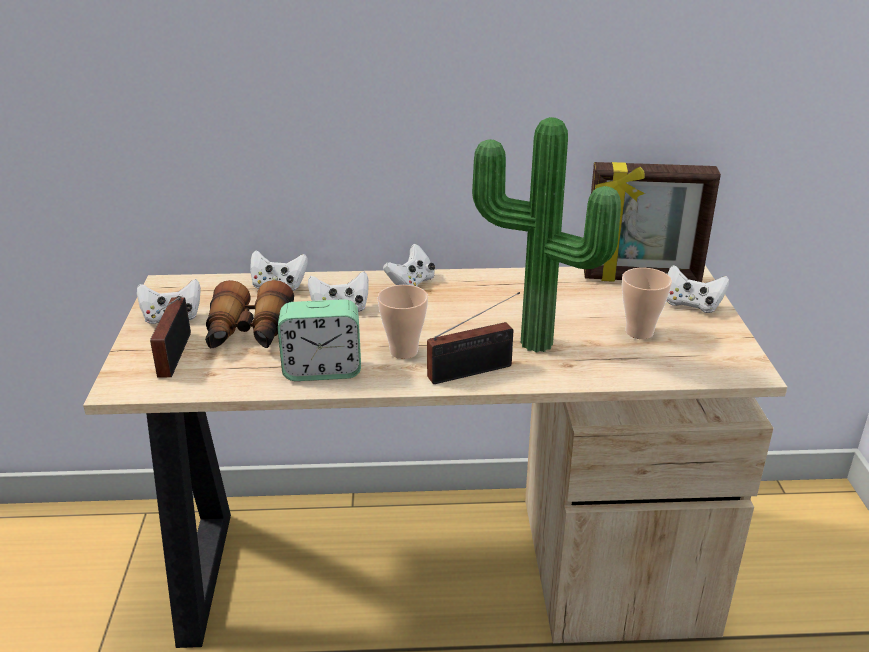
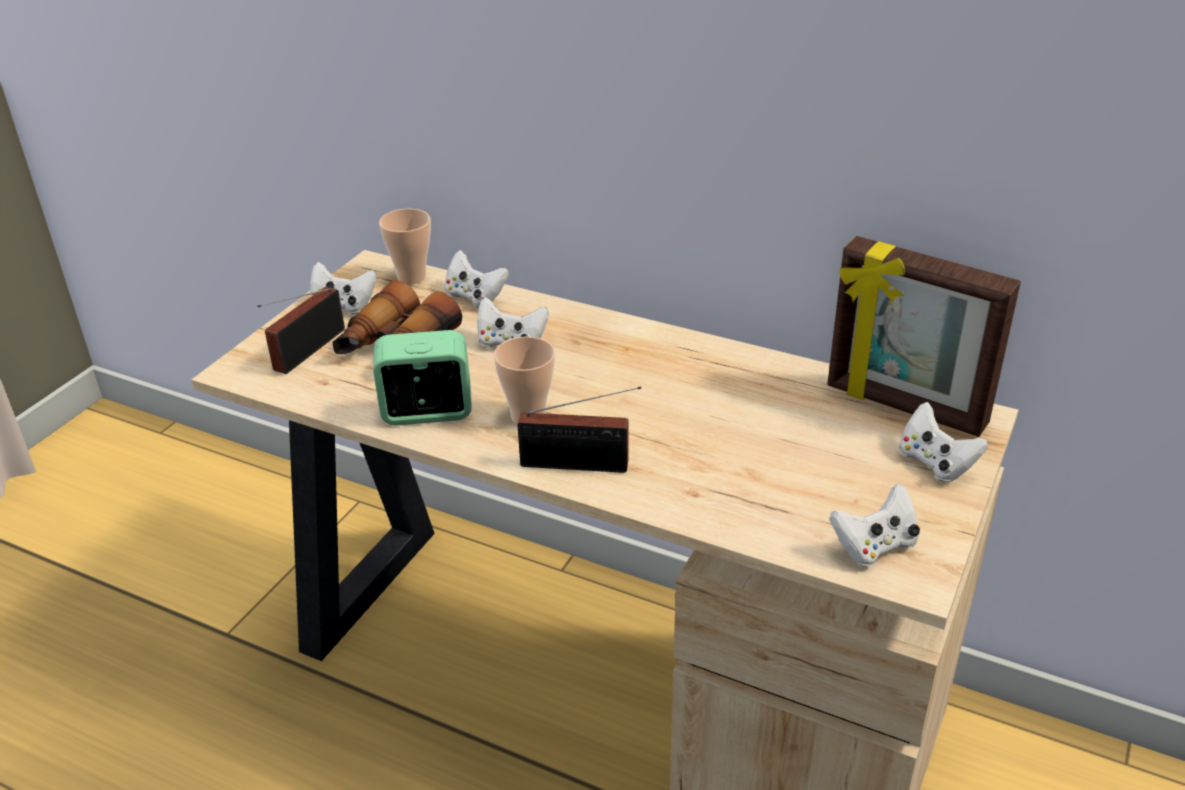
camera: 30 degrees right, 5 degrees up
(322, 370) = (427, 412): alarm clock -> alarm clock turned 150 degrees clockwise
(411, 284) = (615, 334): white game controller -> white game controller (874, 546)
(534, 347) = (677, 457): potted plant -> none
(639, 332) = (824, 479): cup -> cup (412, 277)

